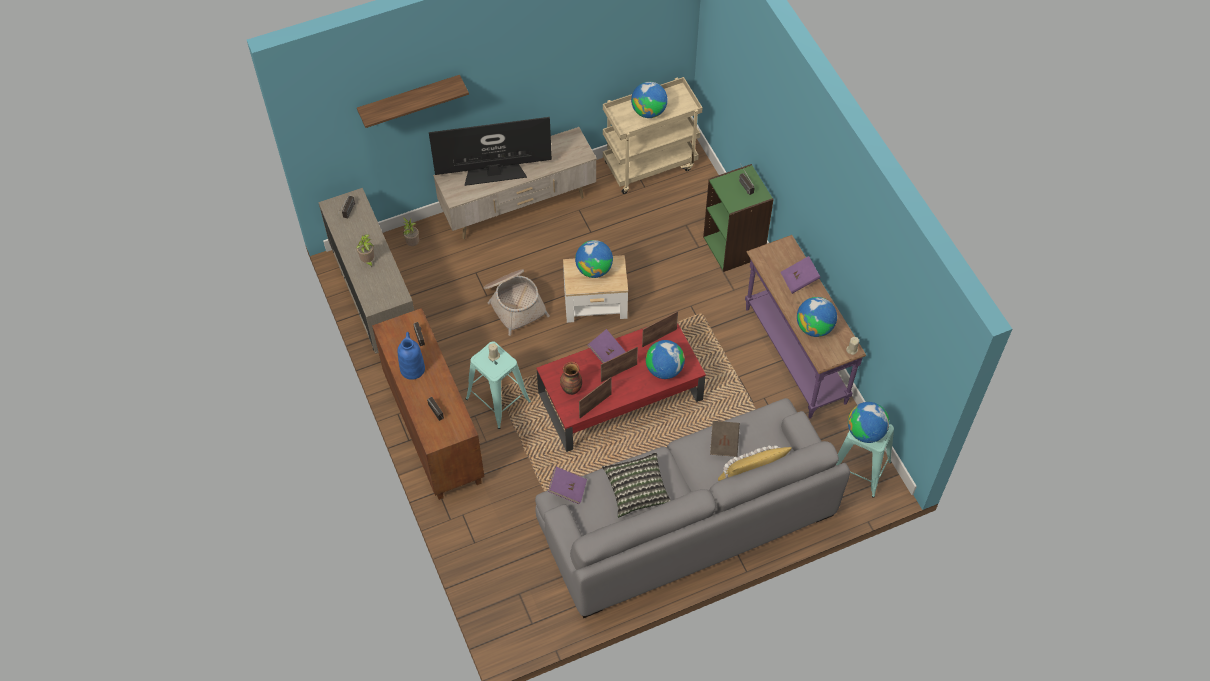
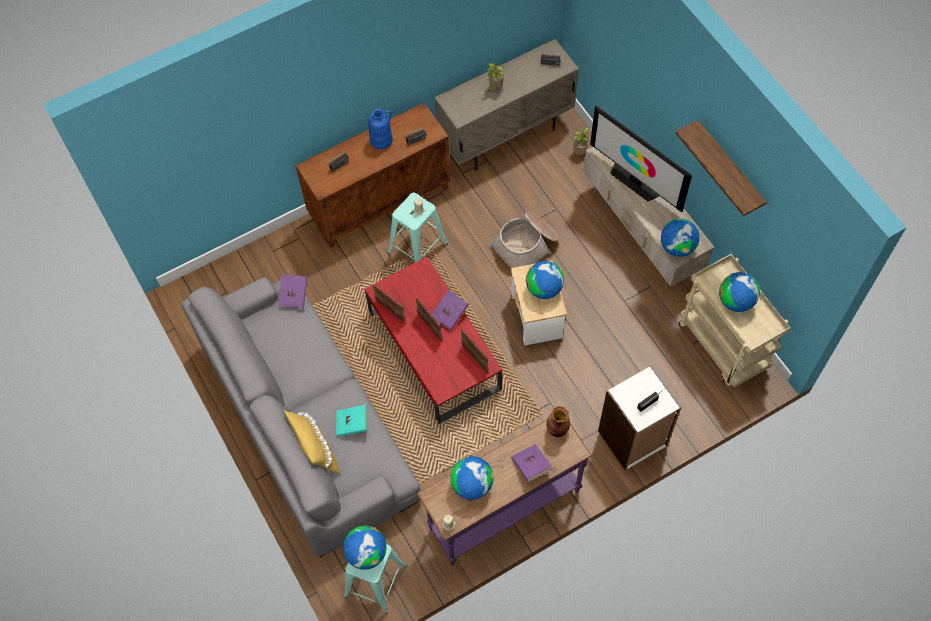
camera: 85 degrees right, 5 degrees up
(410, 101) = (631, 51): shelf -> shelf (729, 169)
(494, 173) = (635, 181): television -> television turned 150 degrees clockwise
(571, 389) = (406, 288): vase -> vase (556, 429)
(637, 490) = (296, 352): pillow -> none
(664, 369) = (438, 366): globe -> globe (677, 247)
(724, 443) = (353, 424): brown book -> turquoise book
(734, 246) = (632, 439): green bookcase -> white bookcase

